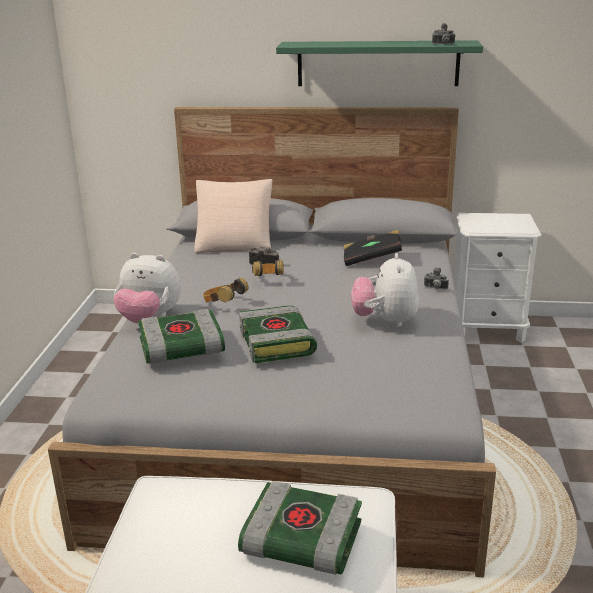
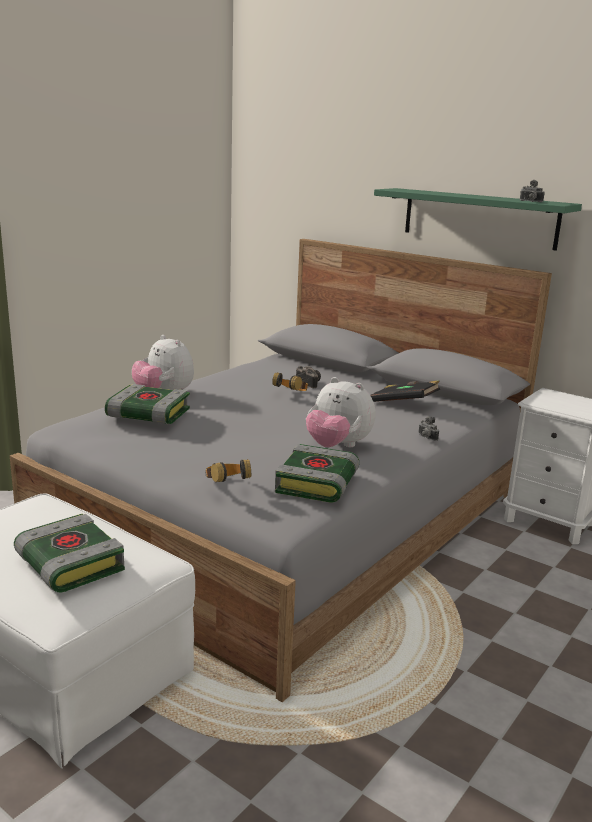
camera: 30 degrees right, 5 degrees down
(224, 304) = (229, 400): headphones -> headphones (227, 485)
(235, 244) = (306, 366): beige pillow -> none
(278, 343) = (222, 433): book -> book (318, 484)
(385, 321) = (337, 446): plush toy -> plush toy turned 90 degrees counterclockwise

